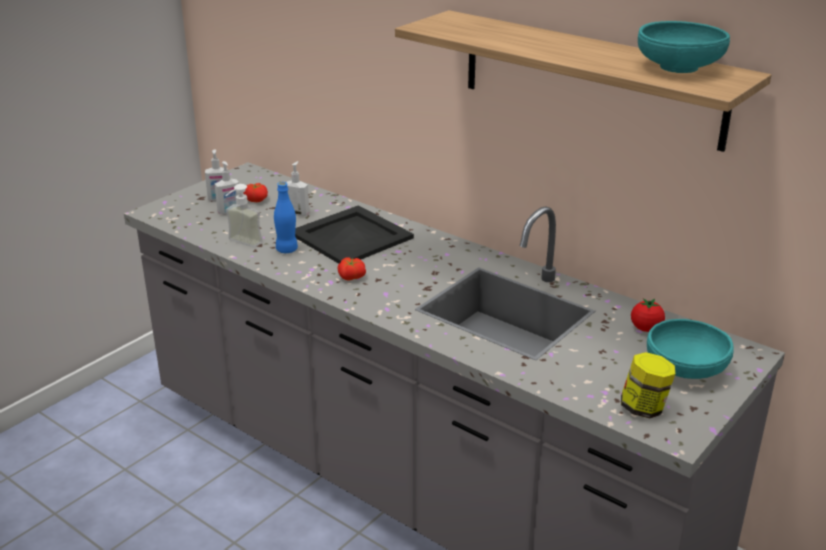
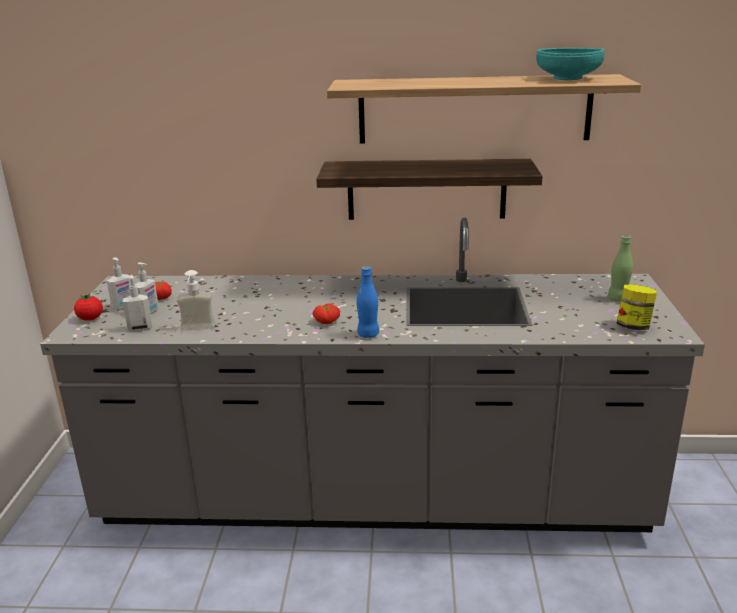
camera: 35 degrees left, 5 degrees down
(287, 250) = (244, 321): blue bottle -> blue bottle (368, 334)
(298, 213) = (212, 296): soap dispenser -> soap dispenser (140, 328)
(352, 236) = (283, 297): black tray -> none
(533, 160) = (426, 189): none -> shelf
(646, 328) = (562, 286): tomato -> tomato (90, 319)
(685, 369) = (618, 299): turquoise bowl -> green bottle

